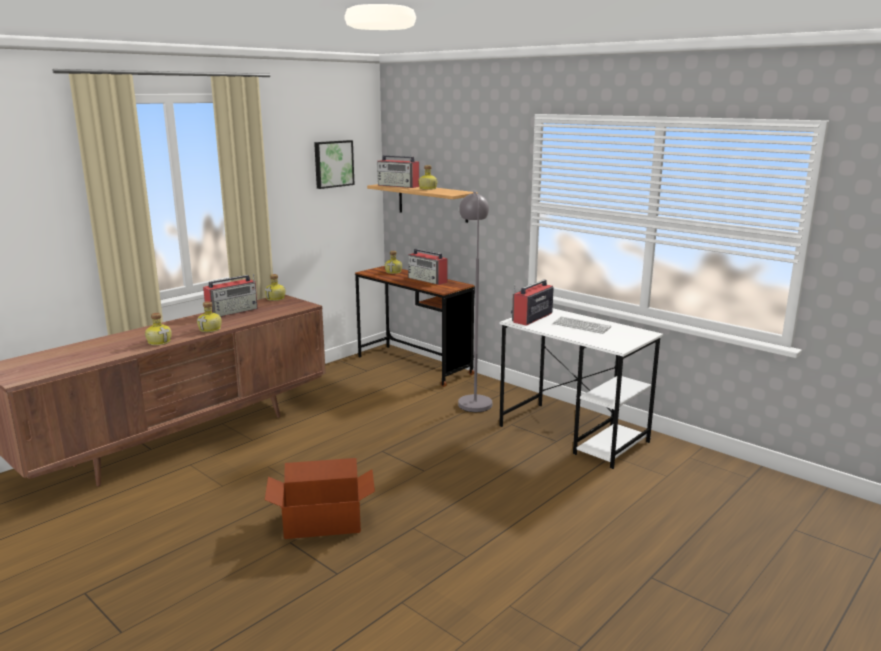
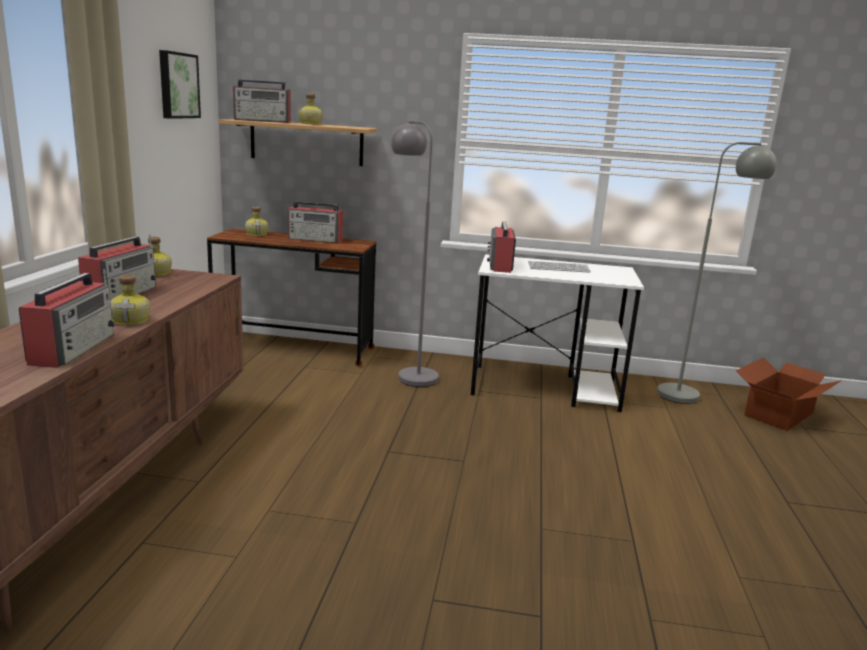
camera: 35 degrees left, 0 degrees up
(159, 342) = (73, 348): bottle -> radio
(323, 523) = (439, 559): cardboard box -> cardboard box (780, 414)
(711, 472) = (690, 395): none -> grey floor lamp

